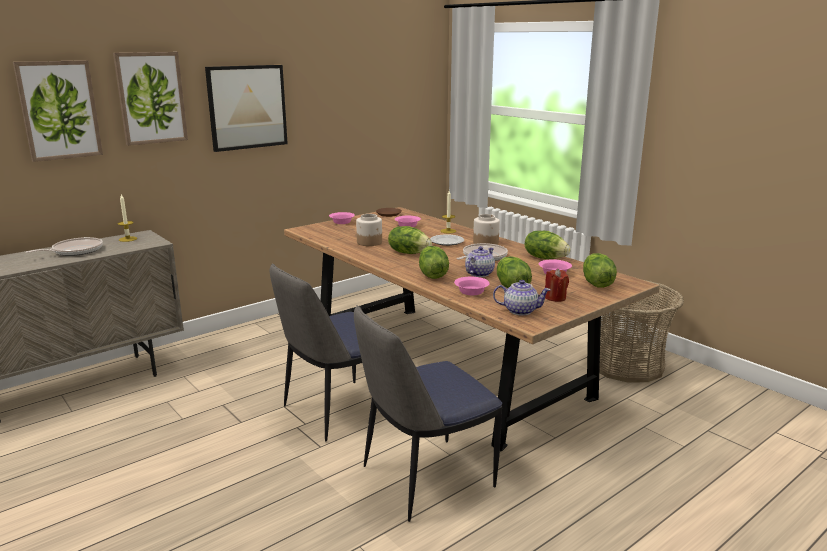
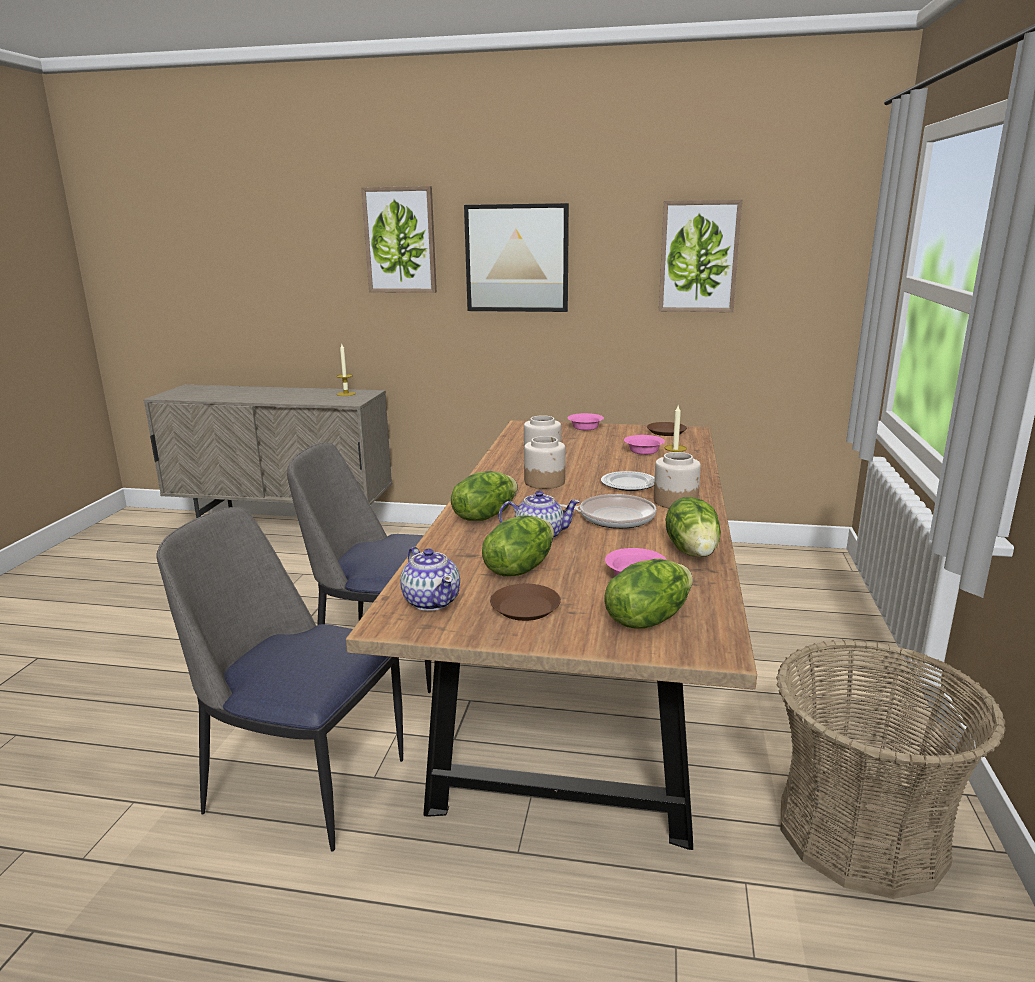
camera: 50 degrees right, 0 degrees up
(59, 110) = (309, 248): picture -> picture (698, 257)
(75, 251) = (289, 394): frying pan -> none
(409, 252) = (545, 482): lettuce -> jar
(471, 291) = (461, 552): pink bowl -> none
(555, 298) = (525, 608): red candle -> brown plate

